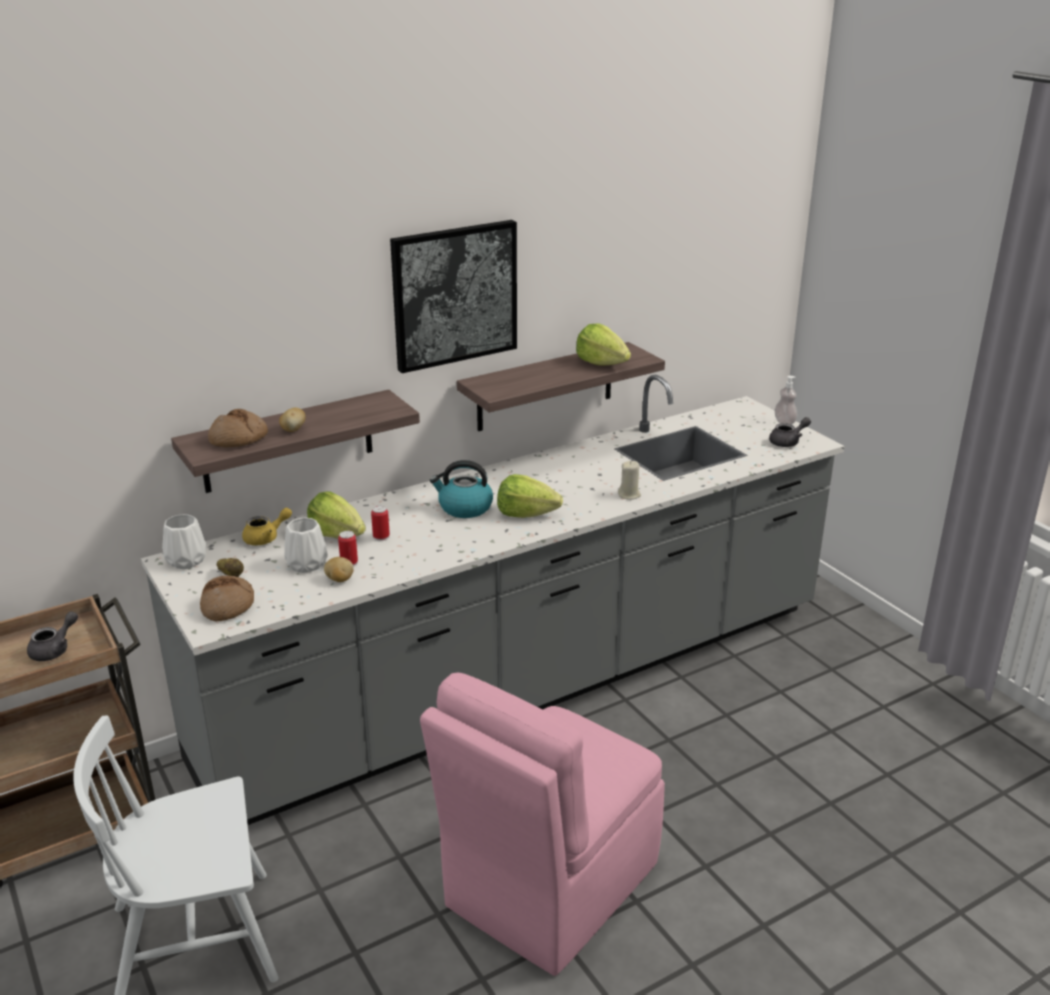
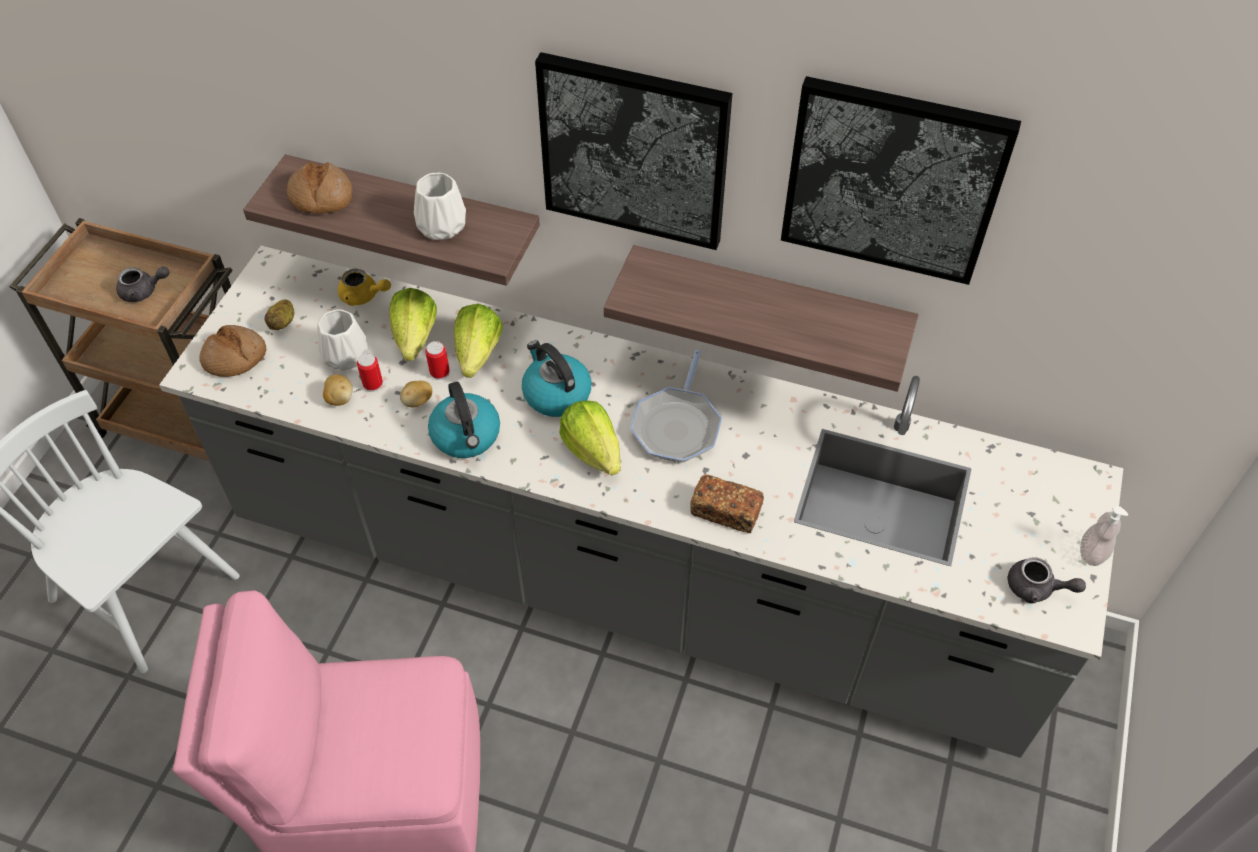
camera: 50 degrees right, 25 degrees up
(187, 561) = (281, 276): white vase -> white vase (442, 227)
(293, 430) = (374, 218): potato -> potato (418, 402)
(448, 548) = (466, 436): none -> kettle
(548, 483) = (677, 426): none -> frying pan
(601, 363) = (819, 331): lettuce -> lettuce (478, 354)
(602, 245) = (892, 180): none -> picture
(629, 495) = (725, 512): beige candle -> bread

